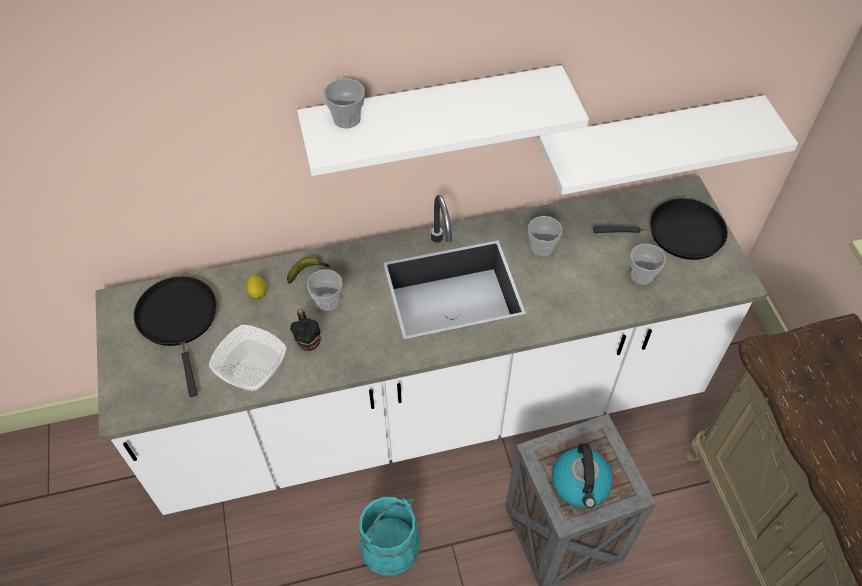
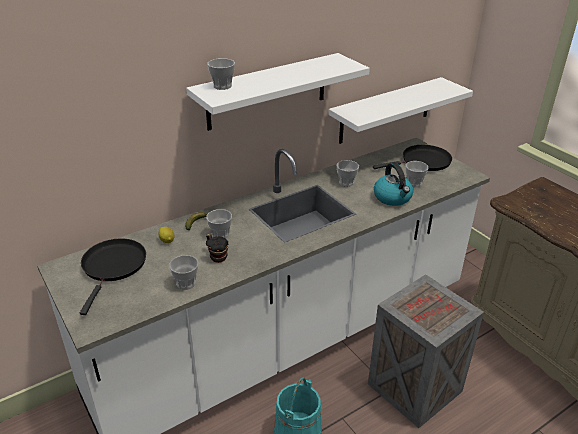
camera: 20 degrees left, 20 degrees down
(179, 320) = (113, 267): black frying pan -> black frying pan turned 45 degrees clockwise
(253, 374) = (186, 283): bowl -> cup
(580, 484) = (431, 314): kettle -> kettle (393, 198)

